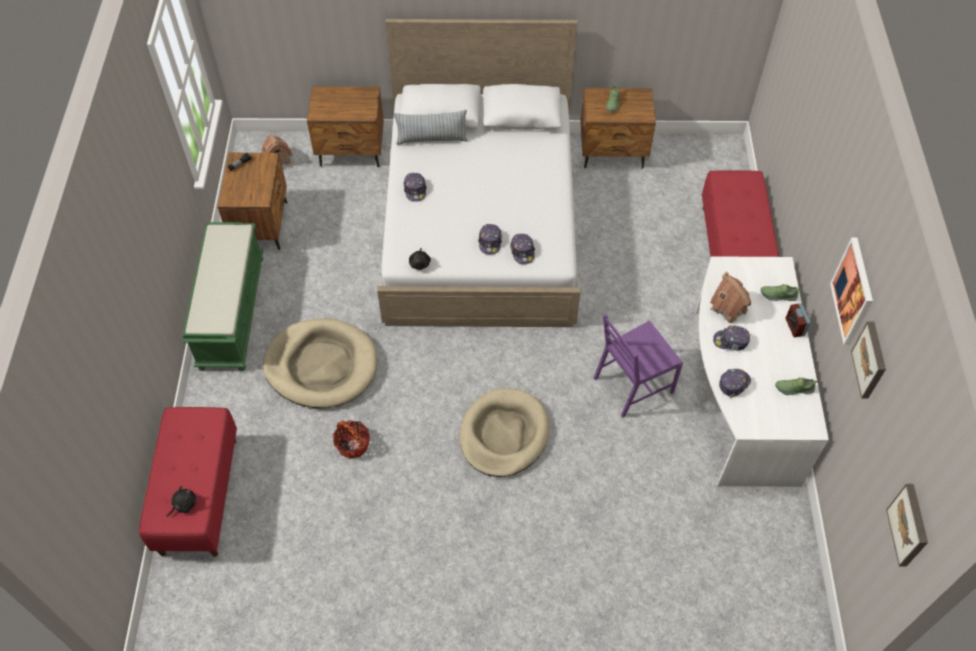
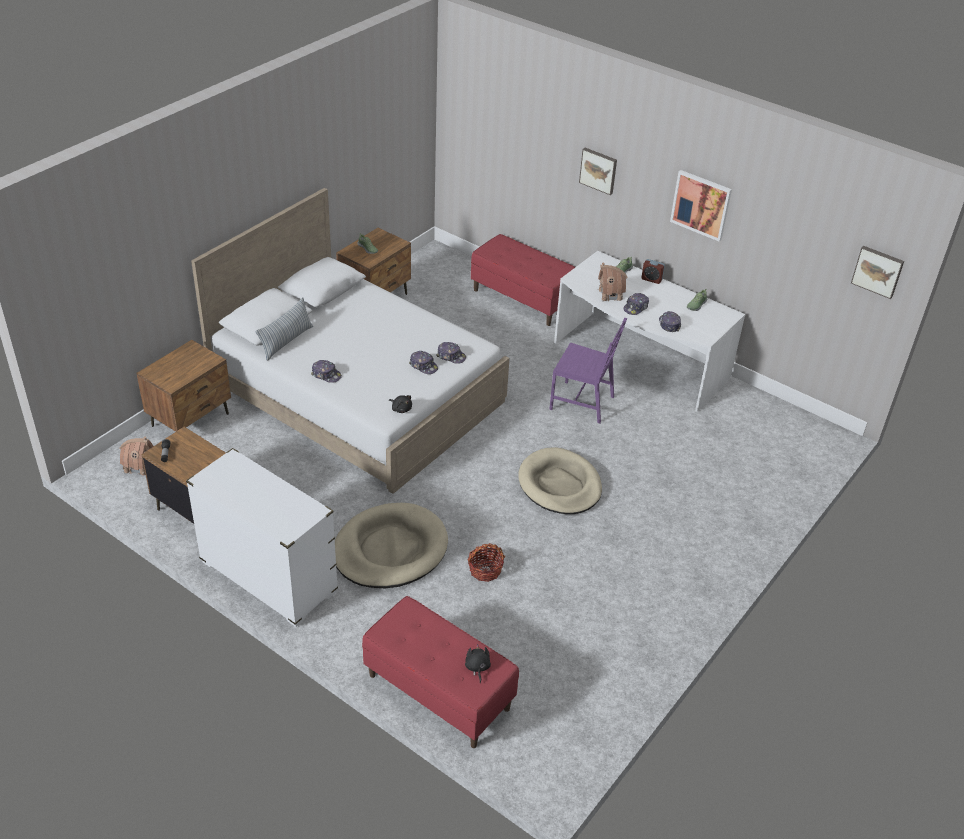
camera: 55 degrees left, 15 degrees down
(231, 311) = (268, 577): green bench -> white dresser
(632, 385) = (582, 402): purple chair -> purple chair turned 75 degrees counterclockwise
(871, 360) = (757, 224): picture -> picture (599, 170)

